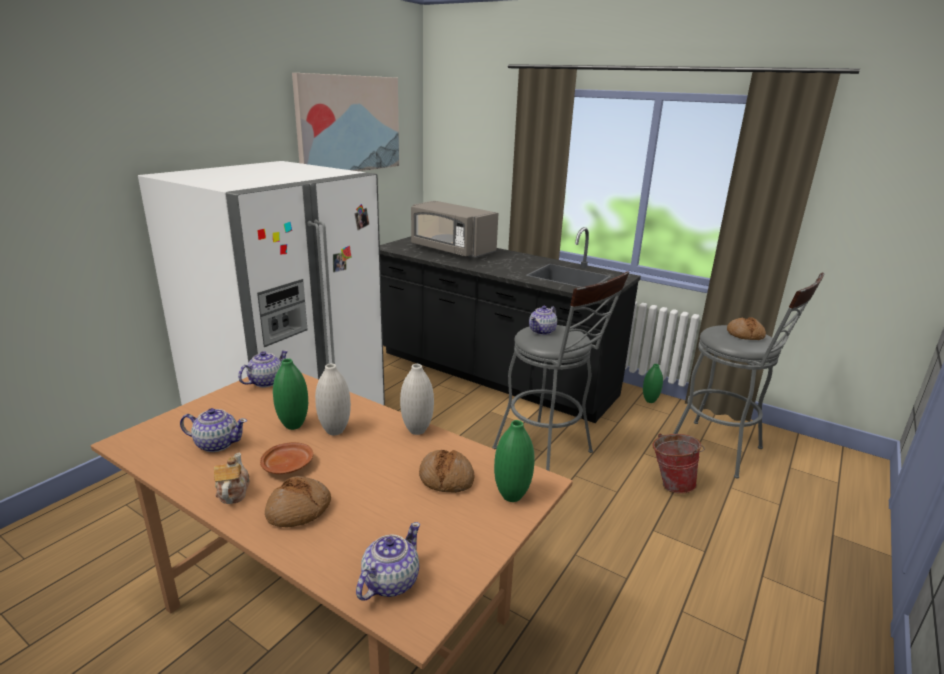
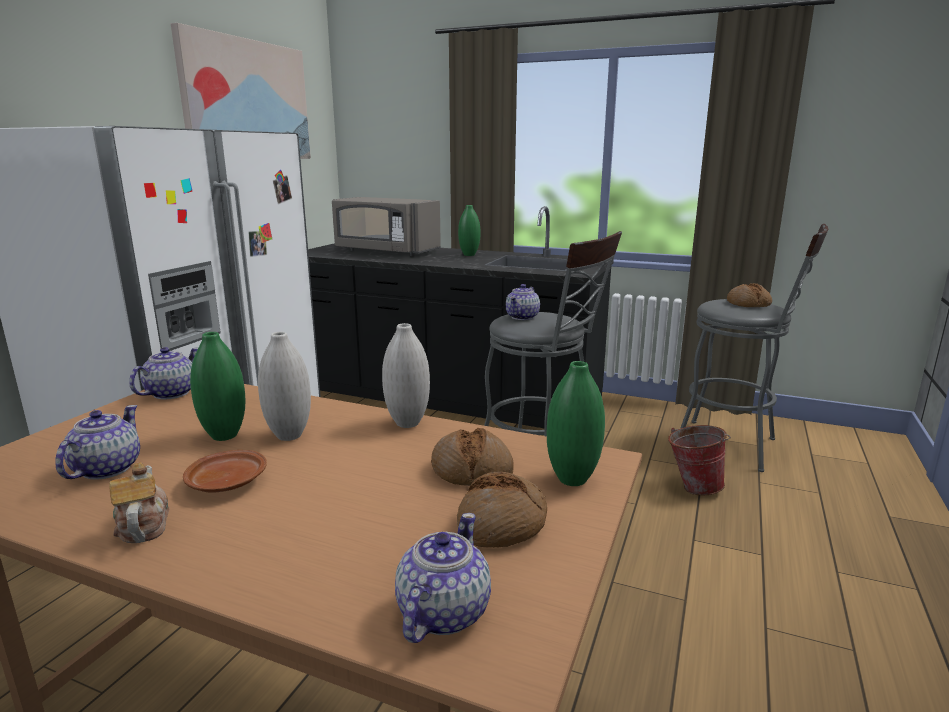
camera: 10 degrees left, 5 degrees down
(217, 444) = (105, 469): teapot -> teapot turned 75 degrees counterclockwise
(299, 510) = (260, 536): bread -> bread (502, 524)
(650, 401) = (635, 406): green vase -> green vase (469, 255)

